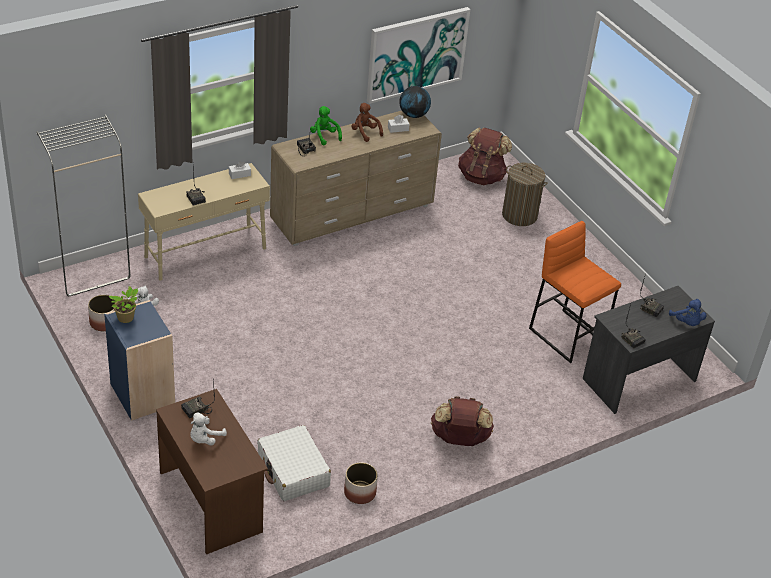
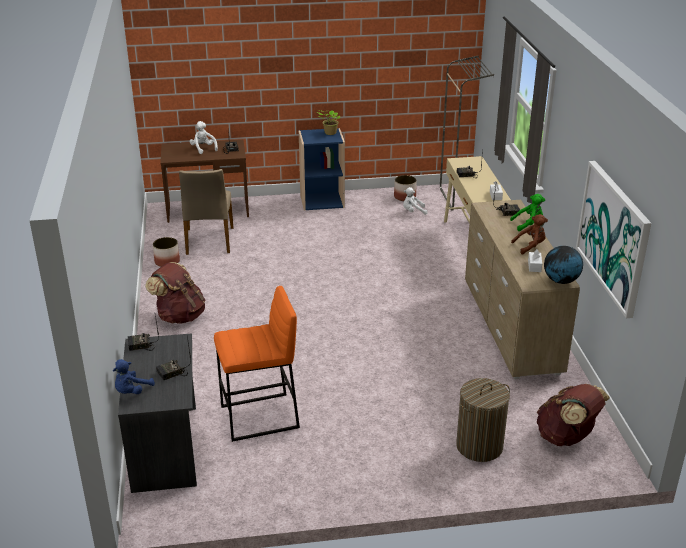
camera: 115 degrees right, 10 degrees down
(293, 471) = (209, 241): white suitcase -> beige chair
(687, 323) = (132, 391): blue plush toy -> blue plush toy turned 60 degrees counterclockwise

